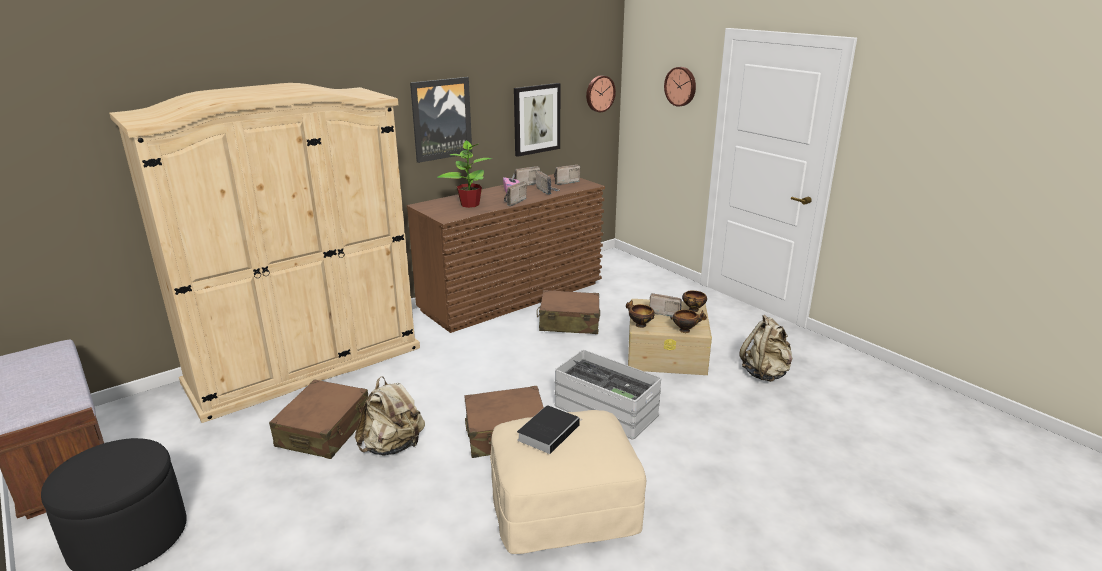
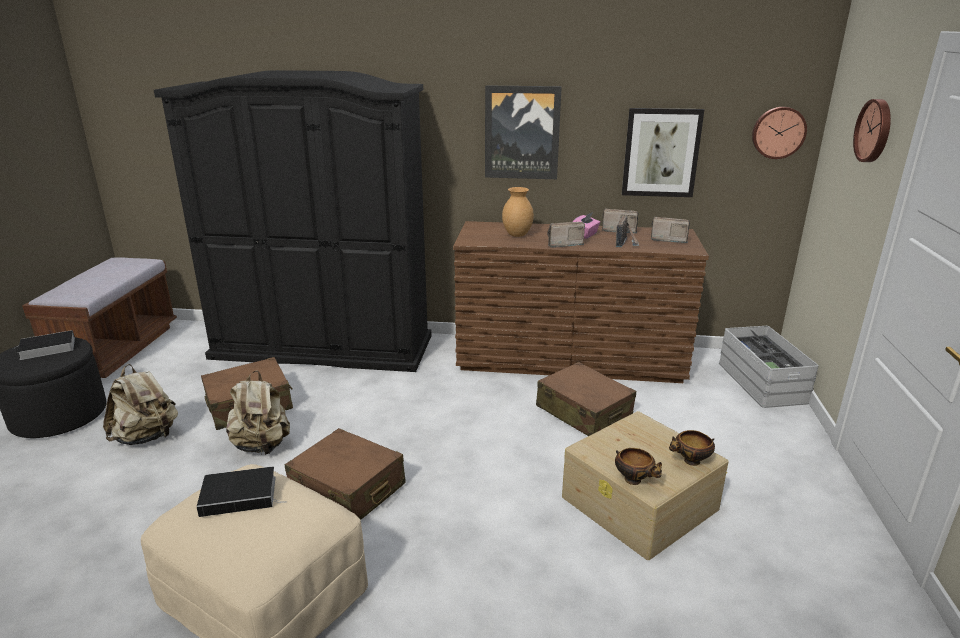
camera: 45 degrees right, 0 degrees up
(105, 462) = (46, 348): none -> book
(305, 365) = (323, 347): beige wardrobe -> black wardrobe
(469, 204) = (517, 235): potted plant -> brown vase
(605, 410) = (465, 525): grey storage box -> grey storage box (760, 382)
(639, 325) = (589, 445): bowl -> none
(664, 312) = (647, 446): radio -> none
(765, 373) = (737, 611): beige backpack -> beige backpack (147, 437)

